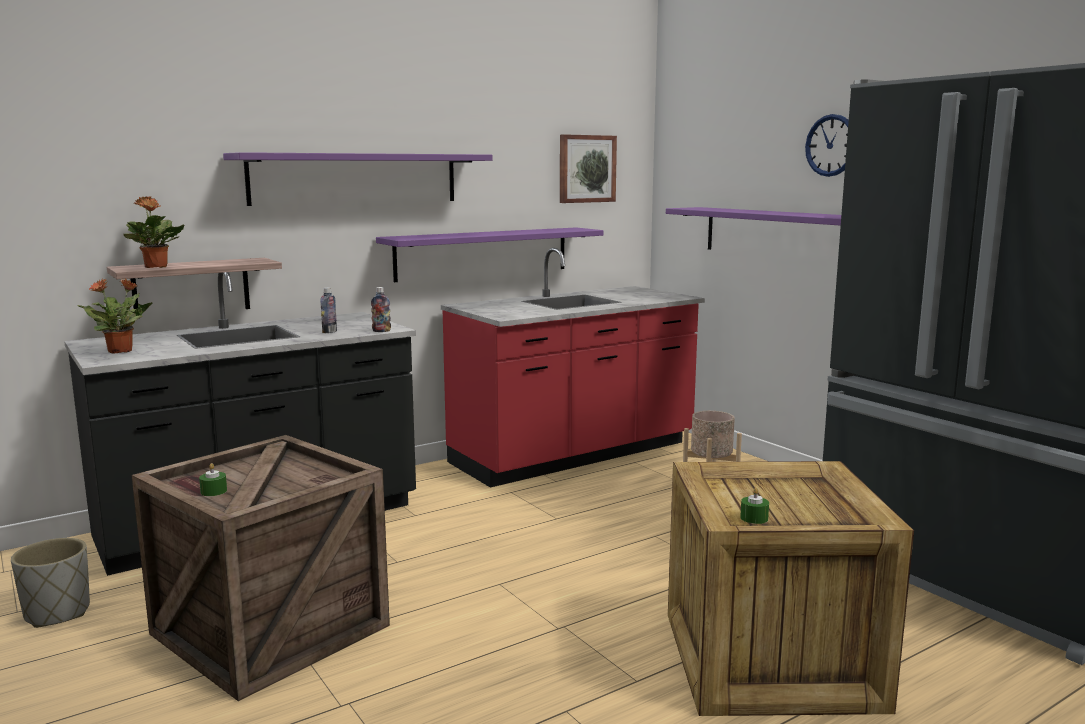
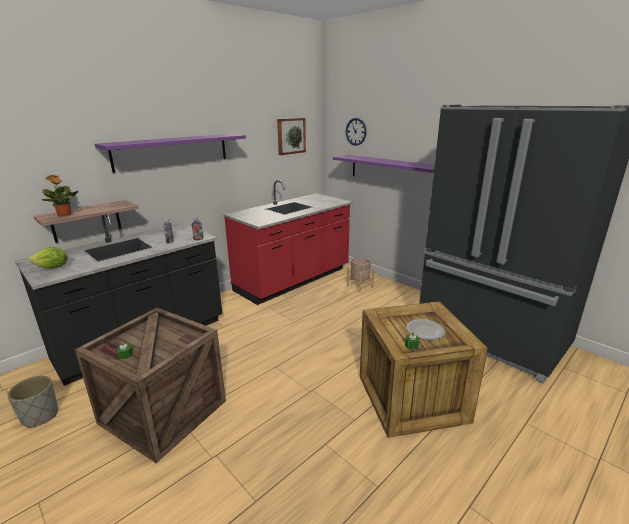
camera: 10 degrees left, 10 degrees up
(121, 351) = (52, 268): potted plant -> lettuce
(483, 253) = (242, 185): purple shelf -> none
(791, 502) = (425, 331): none -> plate
(831, 145) = (417, 128): wall clock -> wall clock (356, 131)

